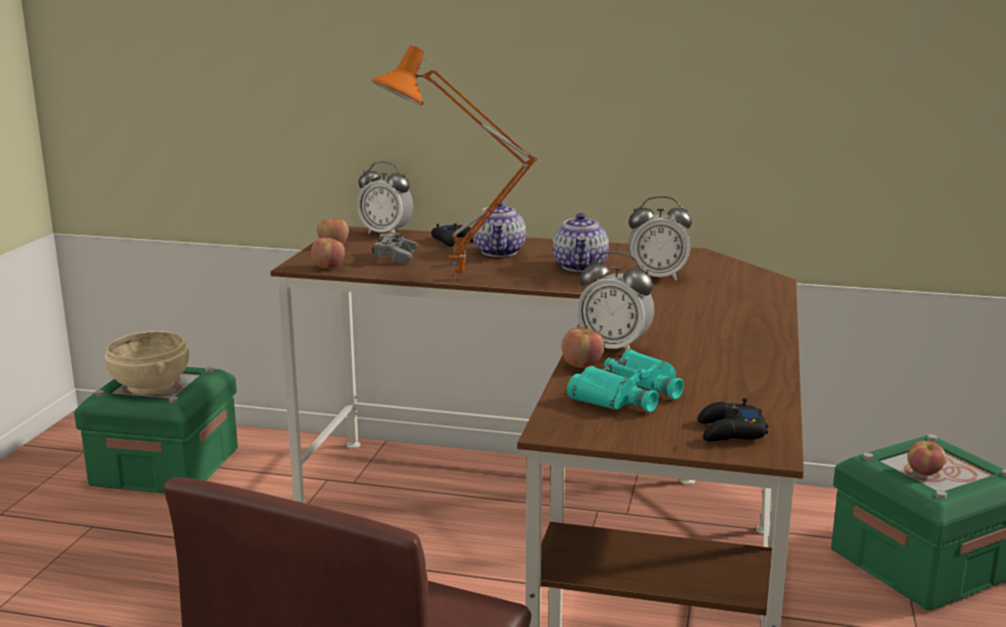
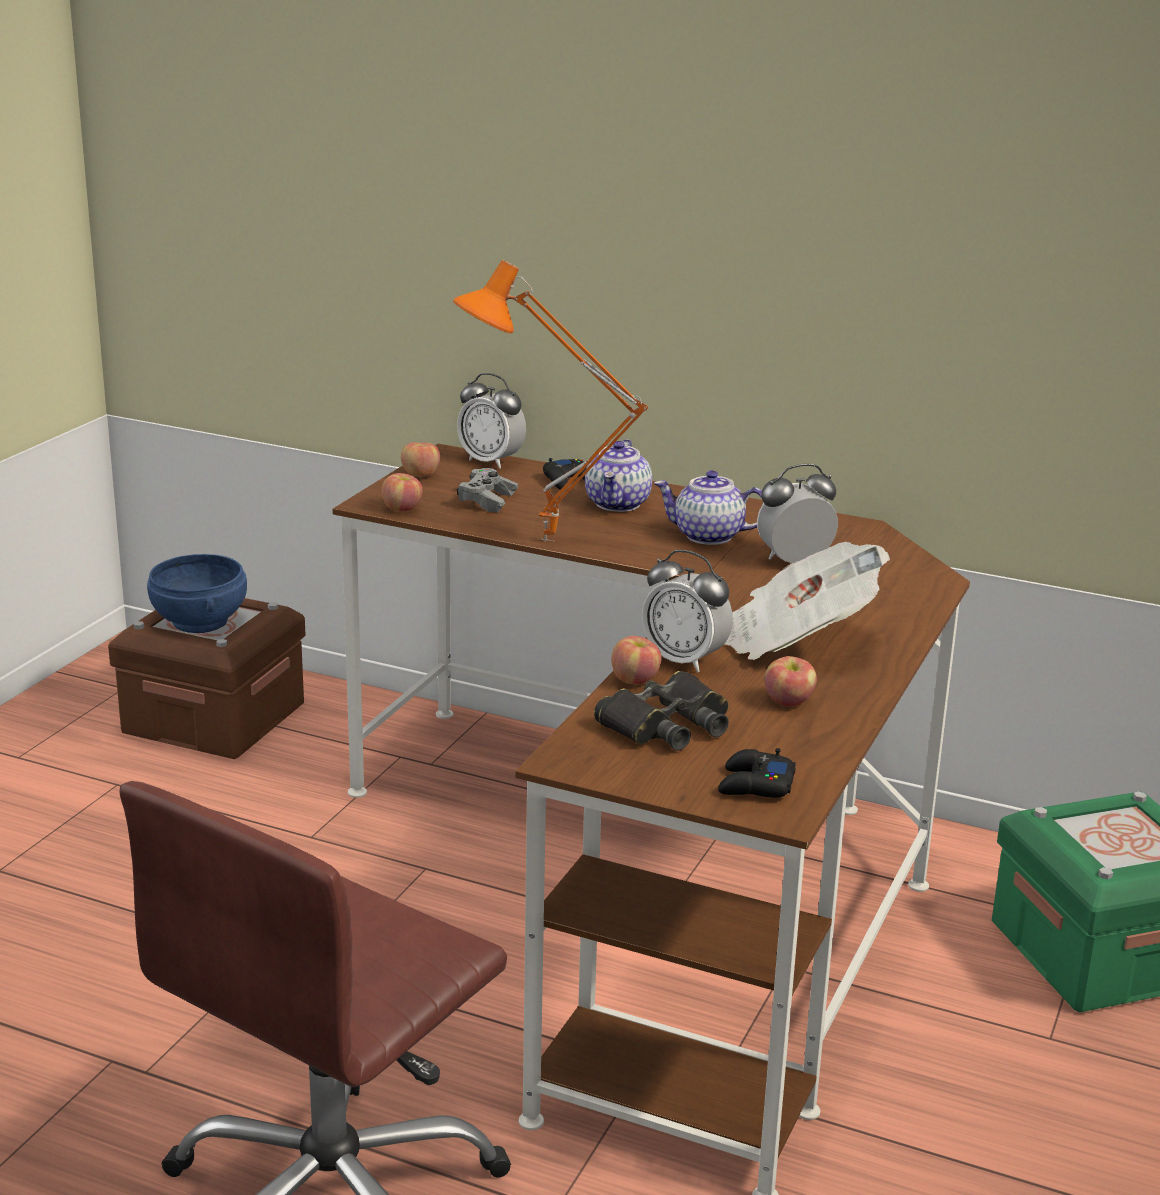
camera: 10 degrees right, 5 degrees up
(152, 386) = (201, 621): beige bowl -> blue bowl
(165, 467) = (214, 718): green storage box -> brown storage box
(581, 266) = (708, 536): teapot -> teapot turned 90 degrees clockwise
(628, 394) = (667, 725): turquoise binoculars -> black binoculars
(657, 277) = (794, 561): alarm clock -> alarm clock turned 150 degrees clockwise
(691, 327) = (793, 640): none -> newspaper
(924, 472) = (1102, 841): apple -> apple (788, 702)

